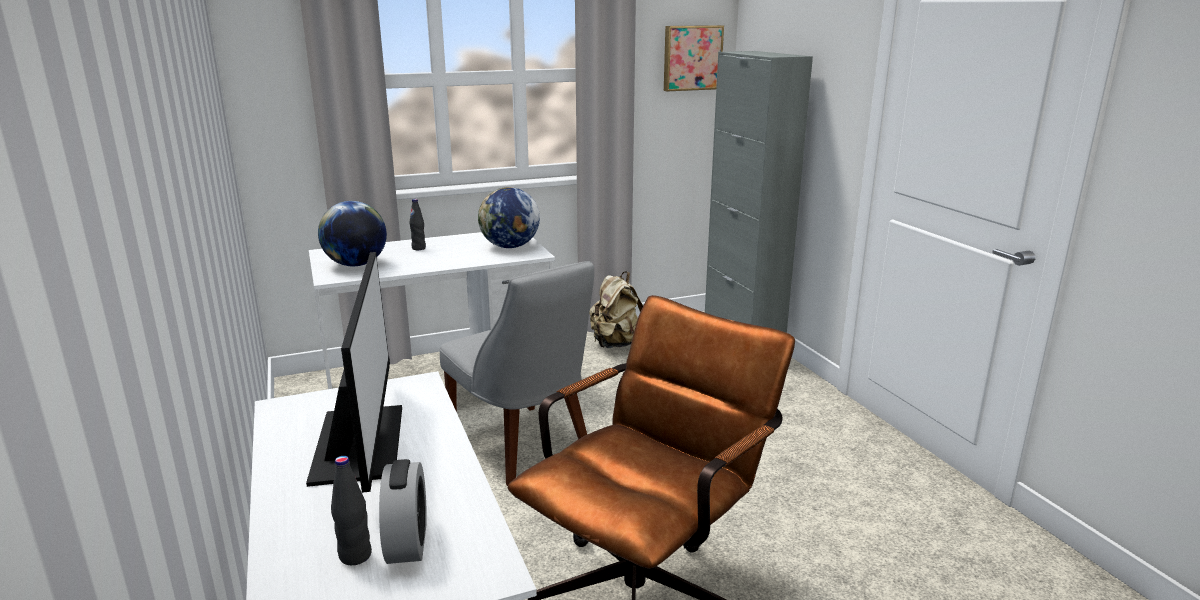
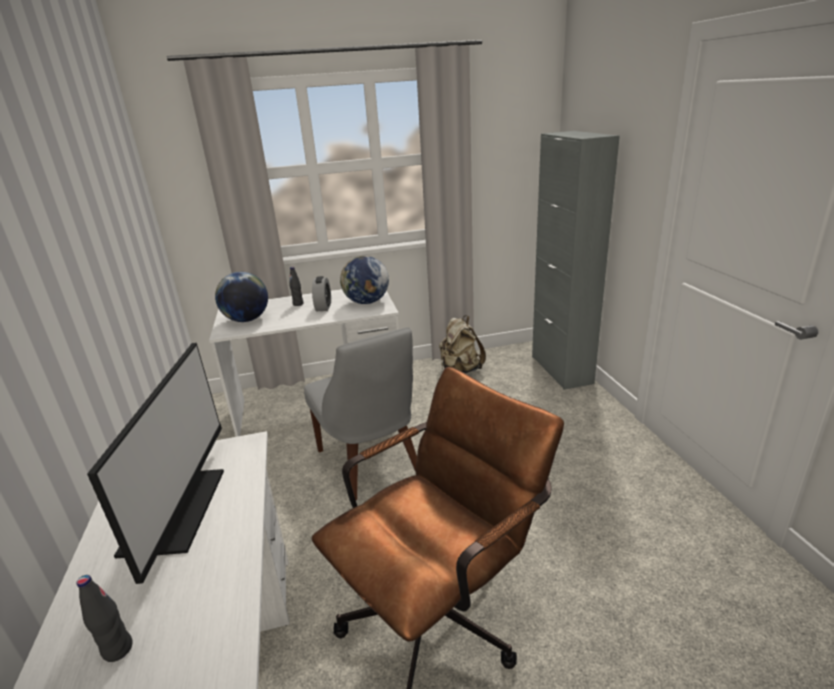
camera: 10 degrees right, 5 degrees up
(407, 542) = (166, 636): alarm clock -> alarm clock (323, 307)
(691, 58) = (521, 139): picture -> none

